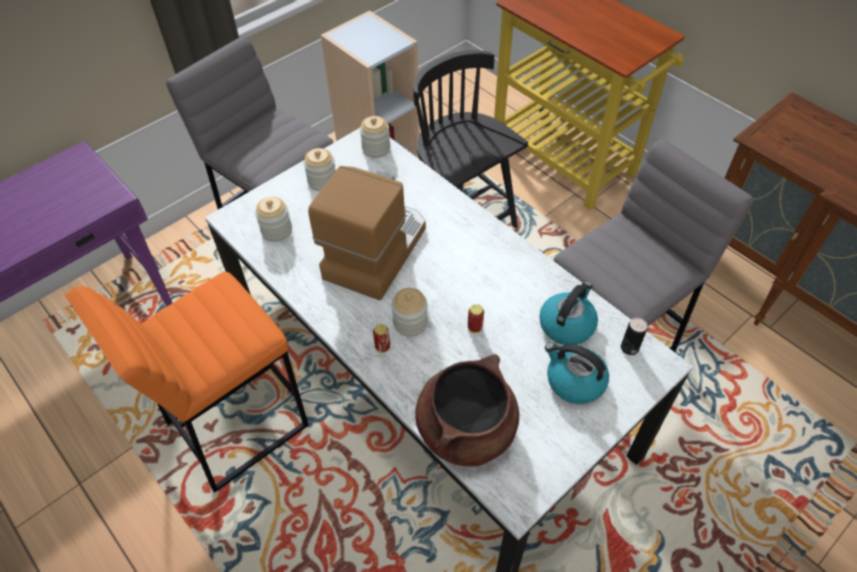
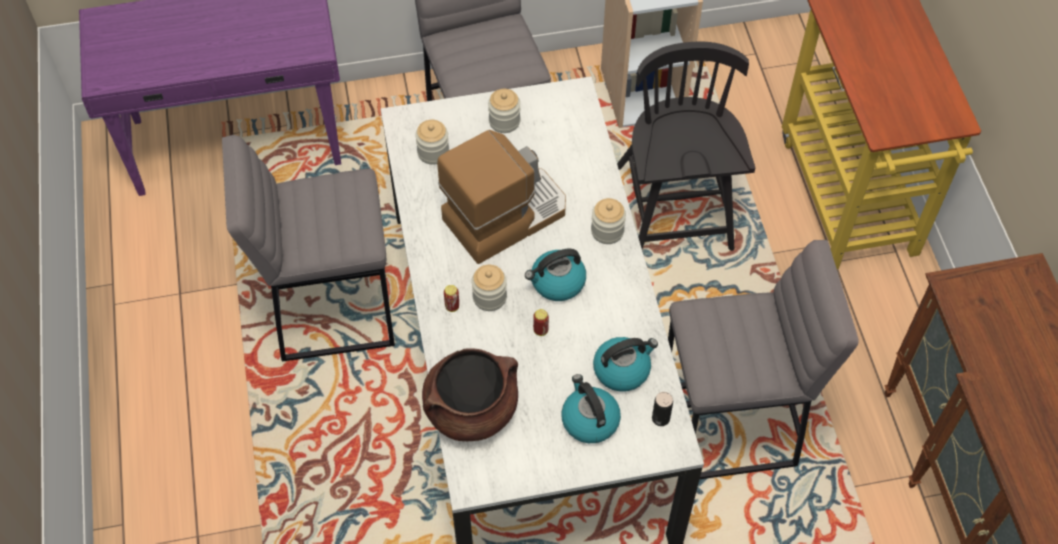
camera: 30 degrees right, 5 degrees up
(234, 426) = (330, 311): orange stool -> grey stool
(376, 149) = (577, 110): jar -> jar (607, 231)
(459, 282) = (557, 282): none -> kettle

